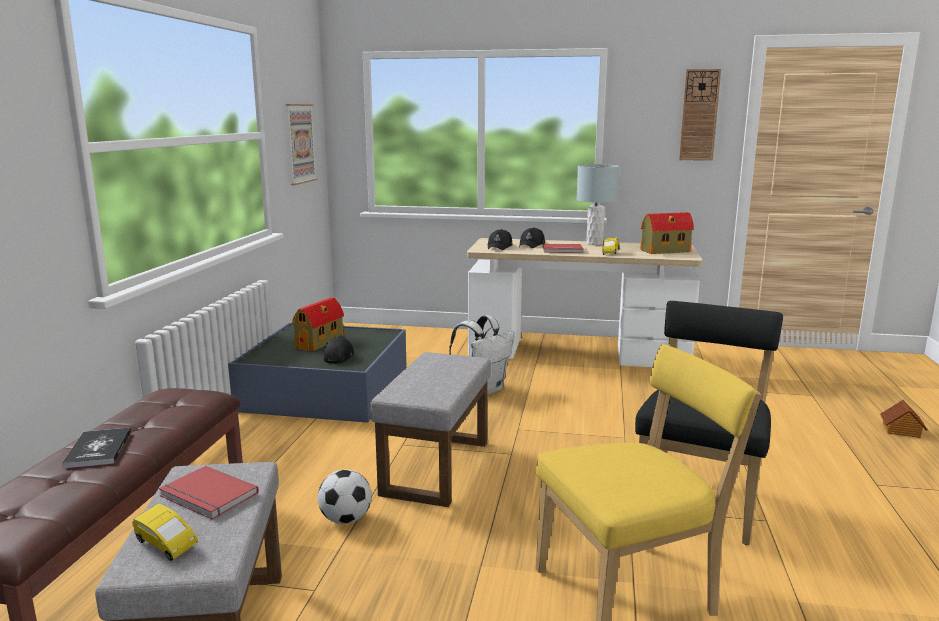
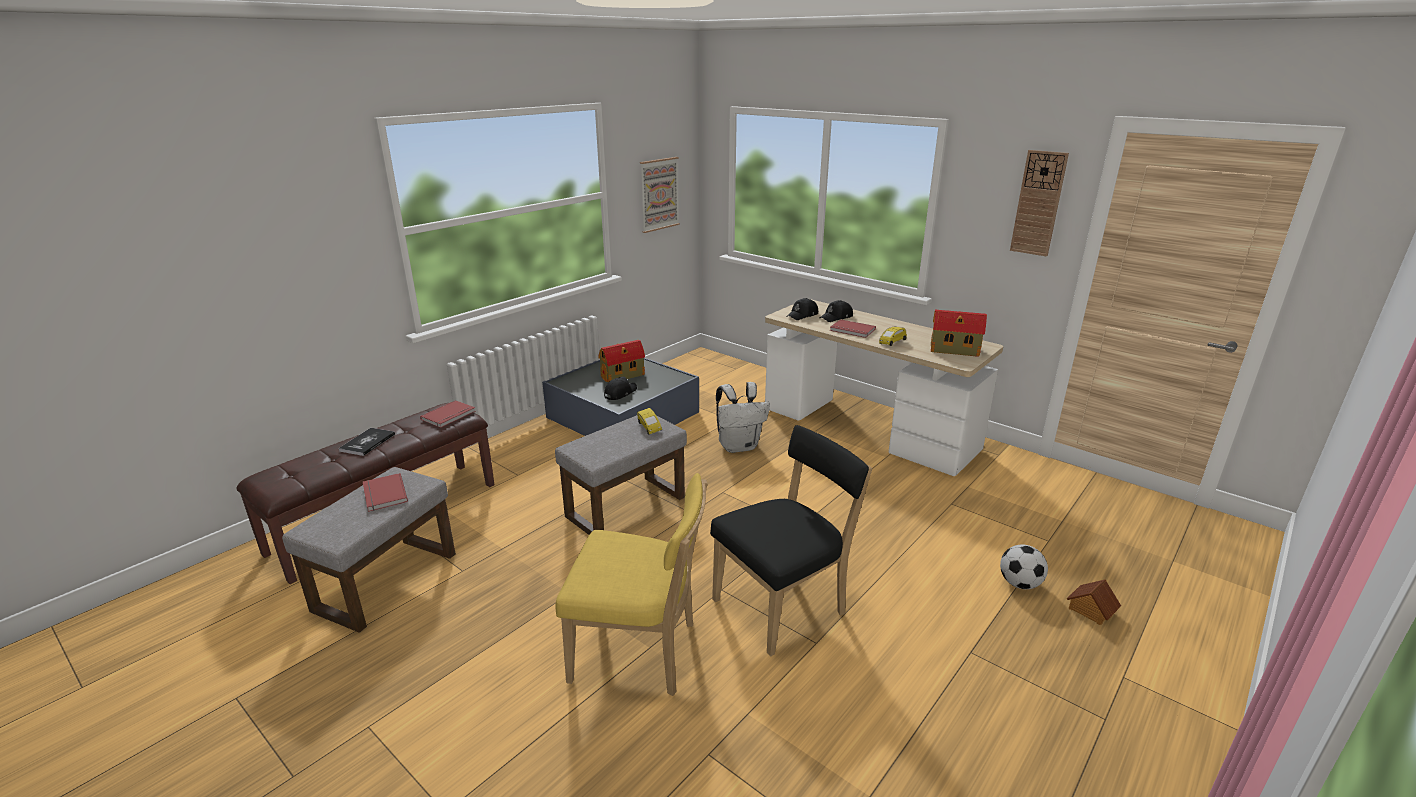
camera: 30 degrees right, 10 degrees up
(165, 546) = (331, 520): yellow toy car -> yellow toy car (649, 428)
(187, 399) = (449, 416): none -> red book
(345, 519) = (527, 528): football -> football (1019, 584)
(594, 243) = (900, 325): grey table lamp -> none

